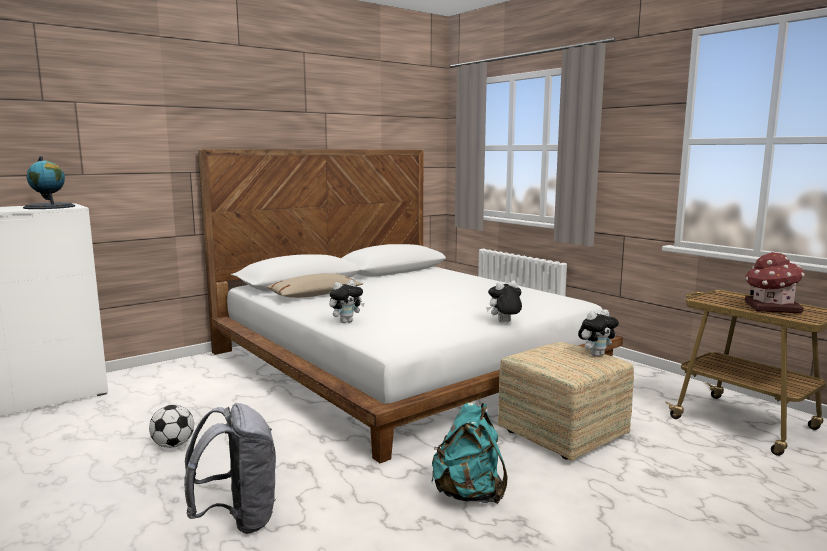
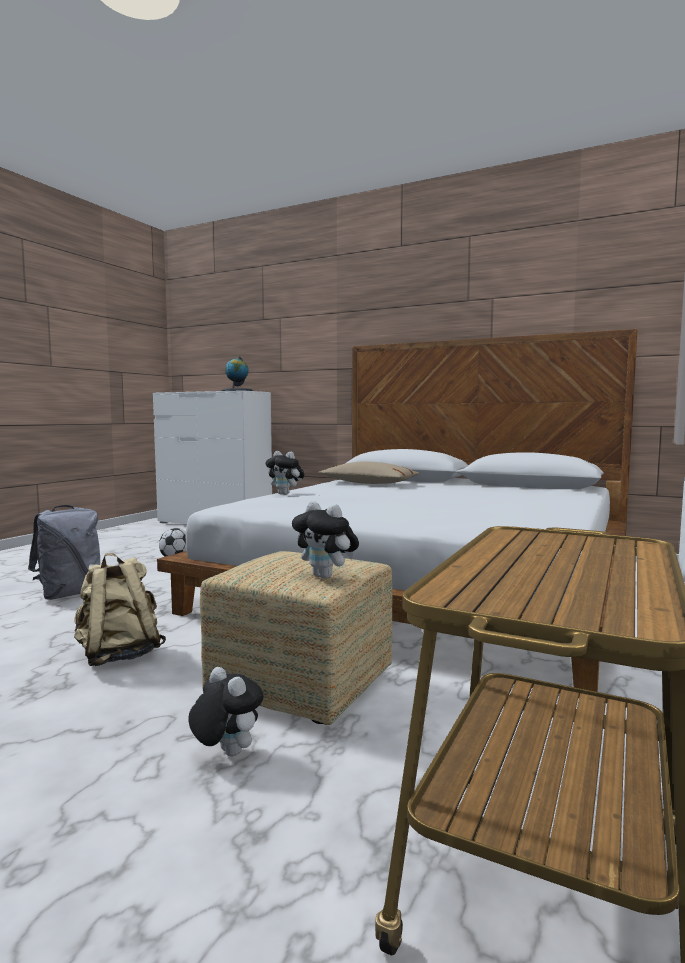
camera: 65 degrees right, 5 degrees down
(469, 494) = (119, 655): turquoise backpack -> beige backpack
(504, 322) = (360, 522): plush toy -> plush toy (226, 753)
(770, 308) = (535, 567): toy house -> none

